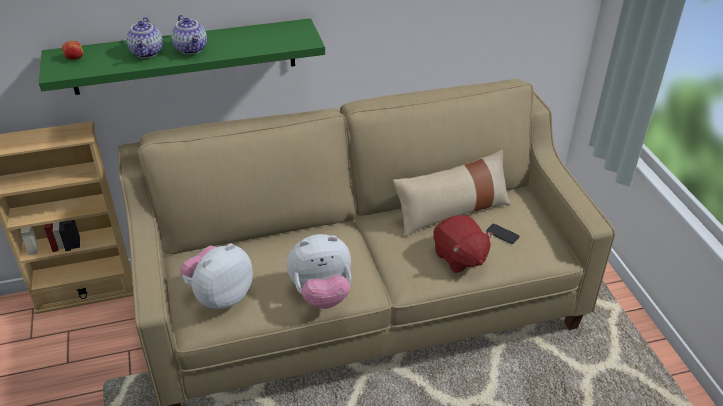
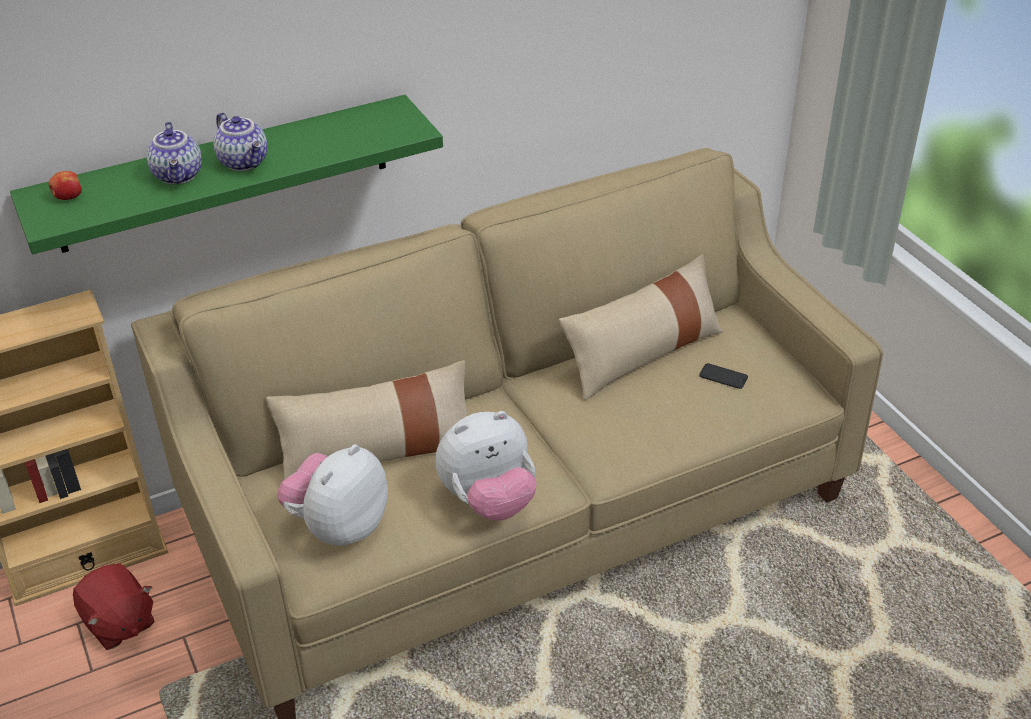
camera: 10 degrees left, 0 degrees up
(260, 251) = (378, 453): none -> beige pillow
(459, 257) = (671, 419): red plush toy -> red plush toy (119, 623)

